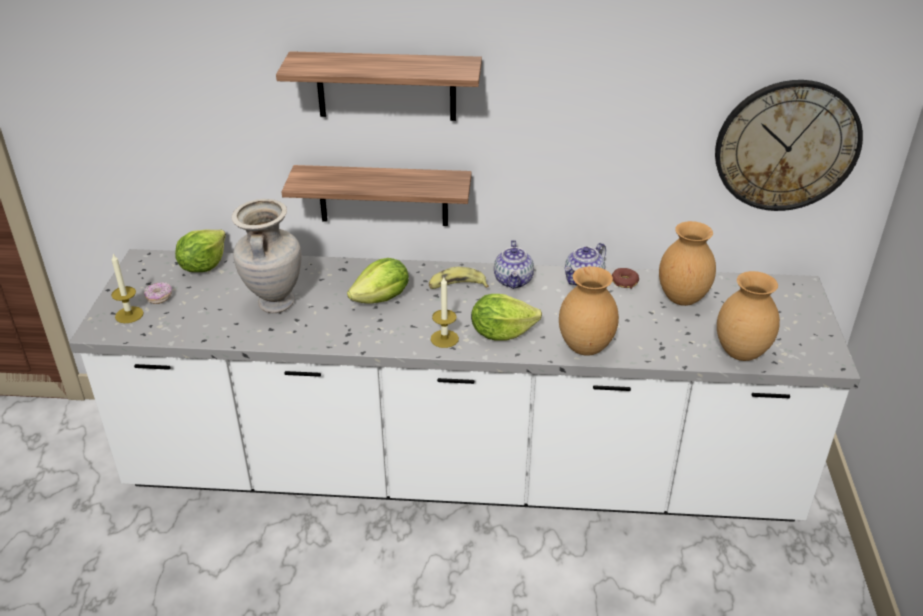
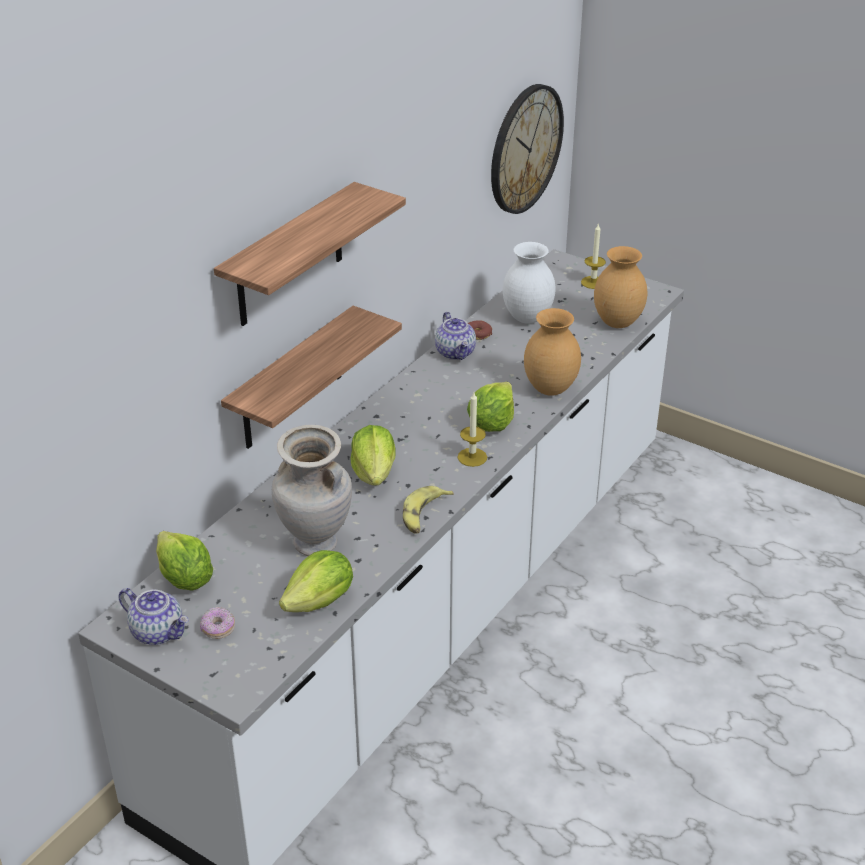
camera: 60 degrees left, 0 degrees up
(129, 315) = (230, 661): candle -> candle (593, 282)
(212, 329) = (320, 601): none -> lettuce
(457, 286) = (397, 422): banana -> banana (424, 515)
(514, 281) = (420, 388): teapot -> teapot (158, 632)
(682, 298) = (526, 318): brown vase -> white vase

